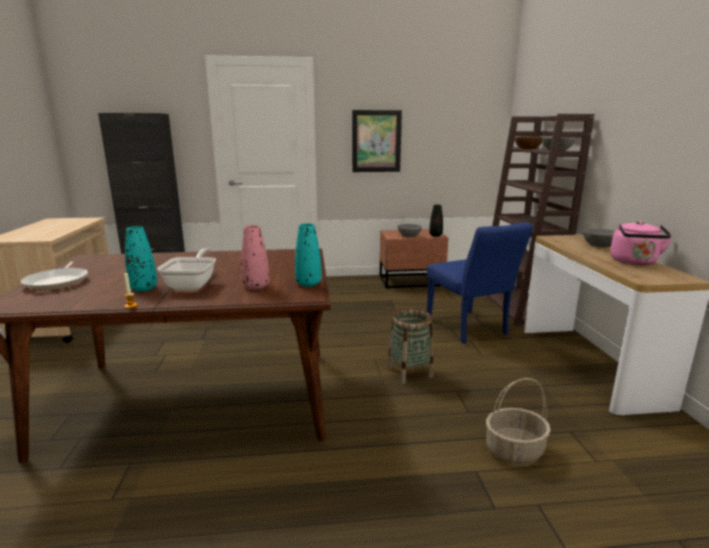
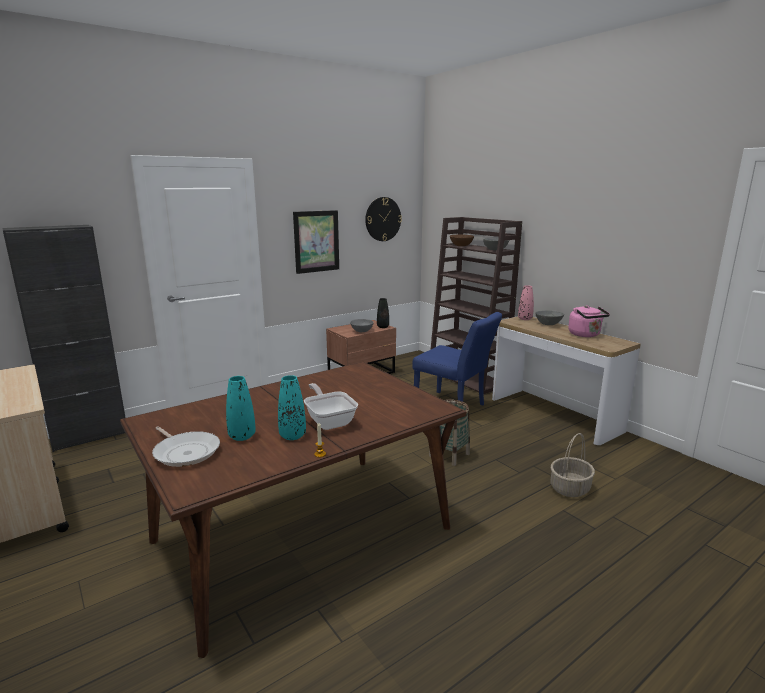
camera: 30 degrees left, 0 degrees up
(256, 286) = (386, 410): pink vase -> pink vase (525, 319)
(308, 284) = (421, 398): turquoise vase -> turquoise vase (242, 436)
(457, 122) = (383, 219): none -> wall clock

